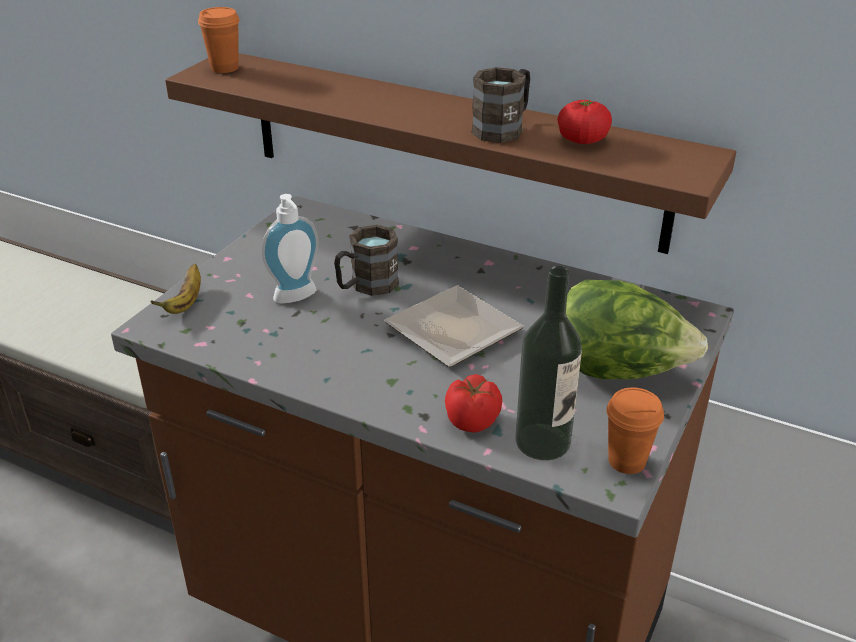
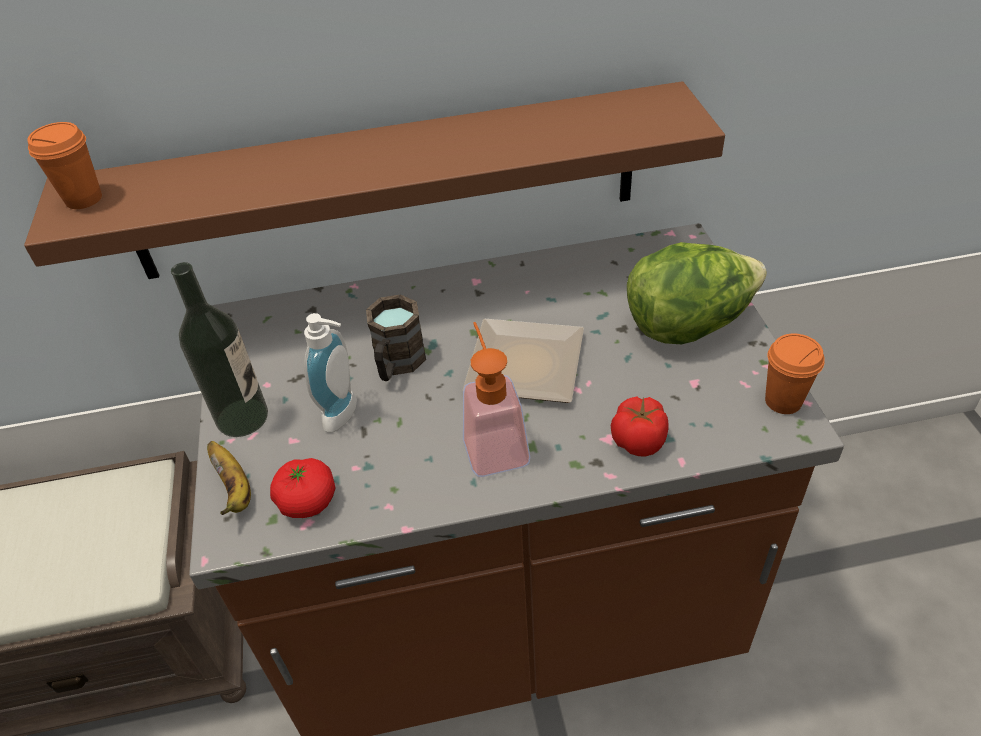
camera: 35 degrees left, 10 degrees up
(369, 364) = (493, 442): none -> soap dispenser
(504, 128) = (477, 142): brown mug -> none
(542, 441) = (710, 424): bottle -> bottle (242, 417)
(582, 140) = (559, 124): tomato -> tomato (308, 501)

